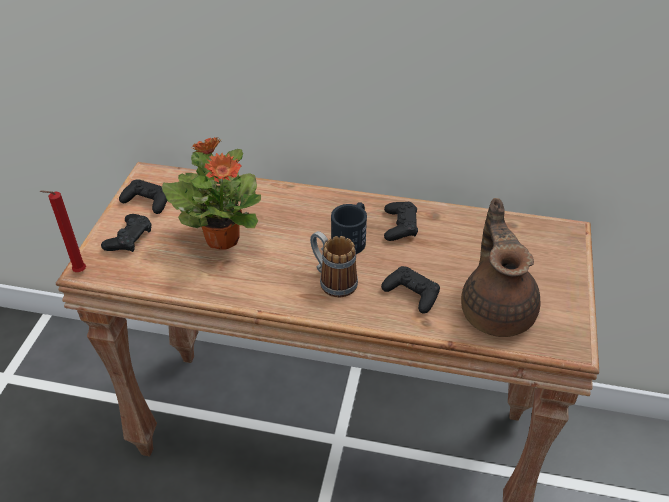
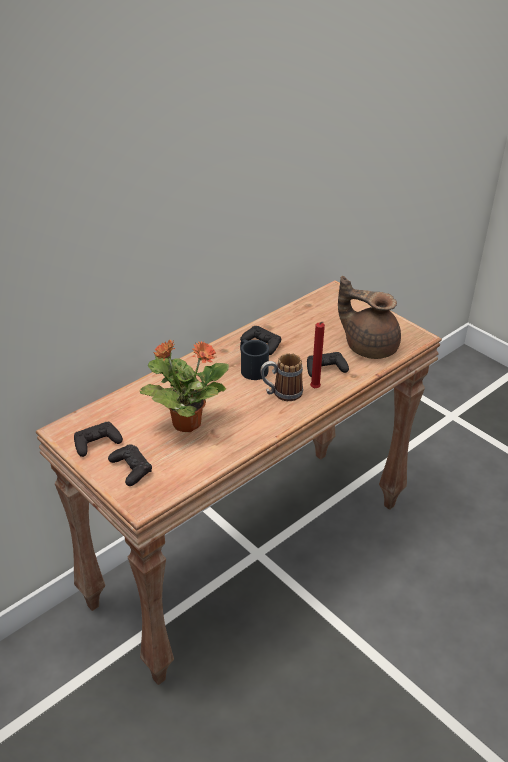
camera: 55 degrees left, 5 degrees down
(78, 272) = (140, 510): red candle -> red candle (315, 389)

